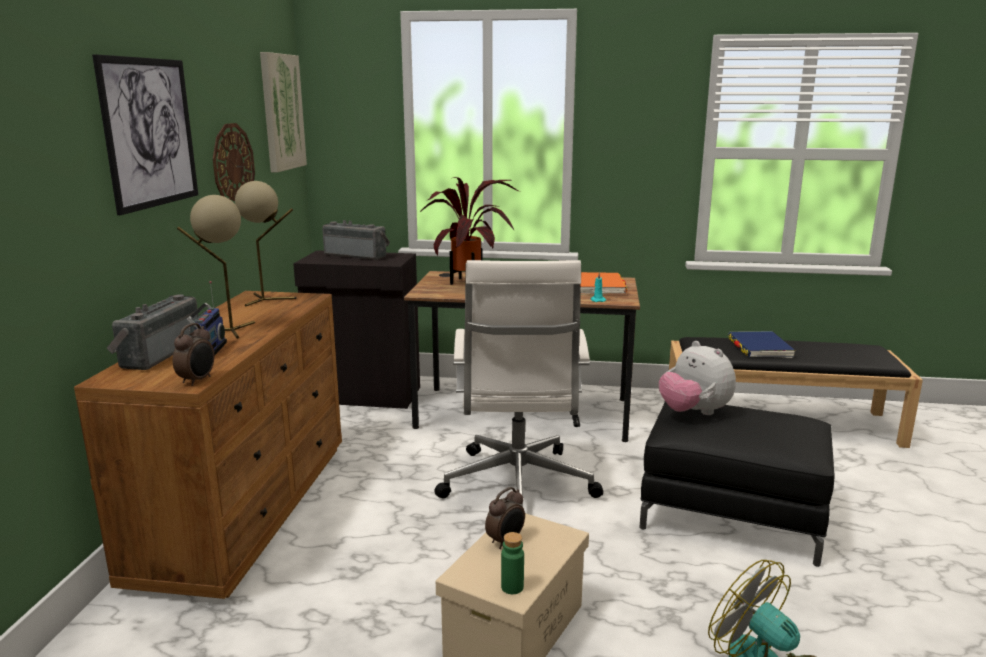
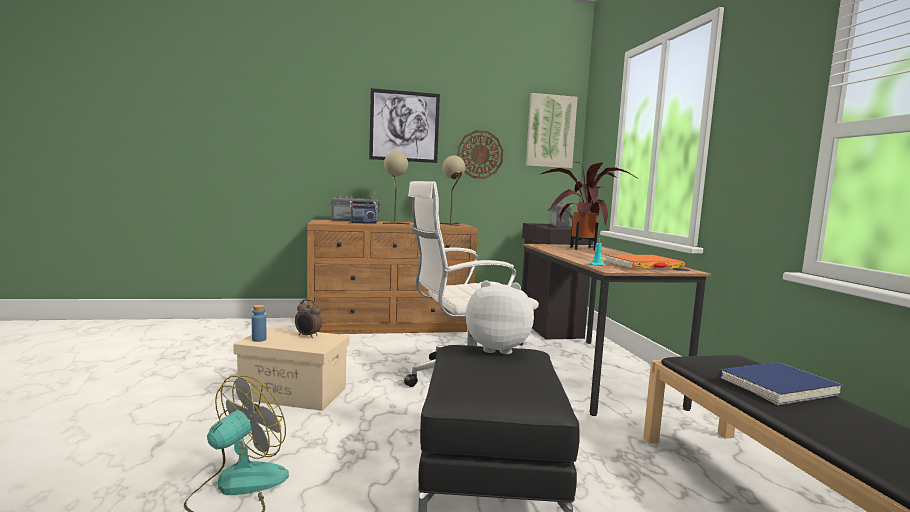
camera: 70 degrees right, 10 degrees down
(198, 380) = (322, 223): alarm clock -> none
(512, 587) = (259, 339): green bottle -> blue bottle
(694, 412) = (497, 348): plush toy -> plush toy turned 60 degrees clockwise

